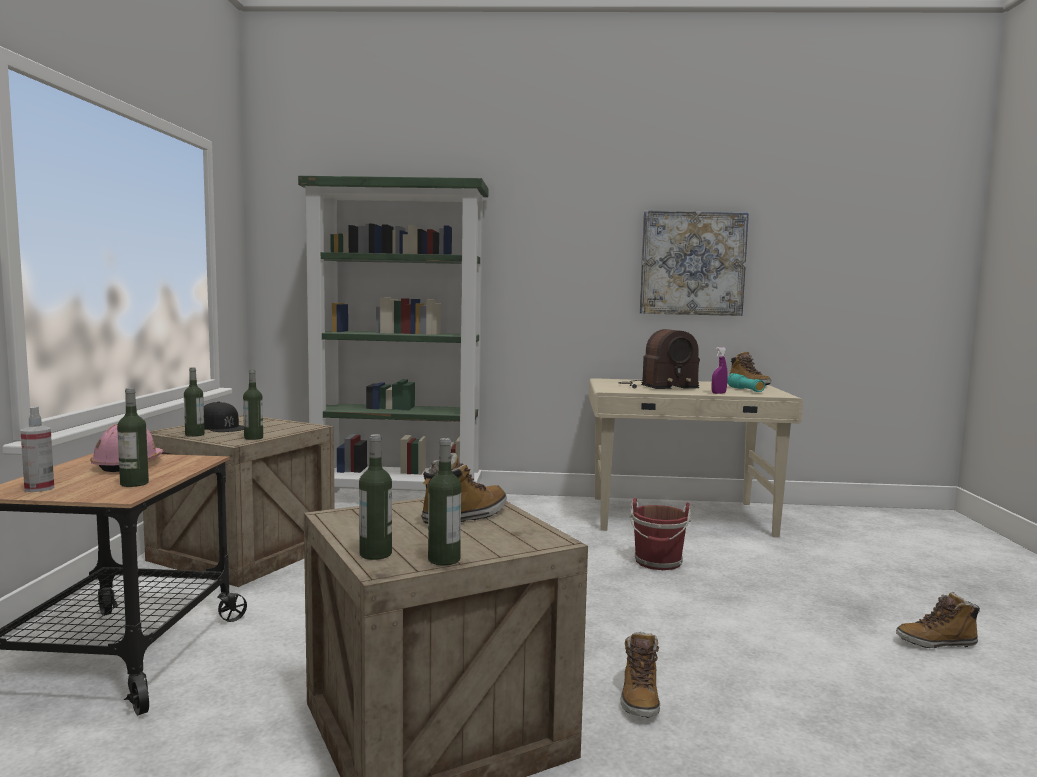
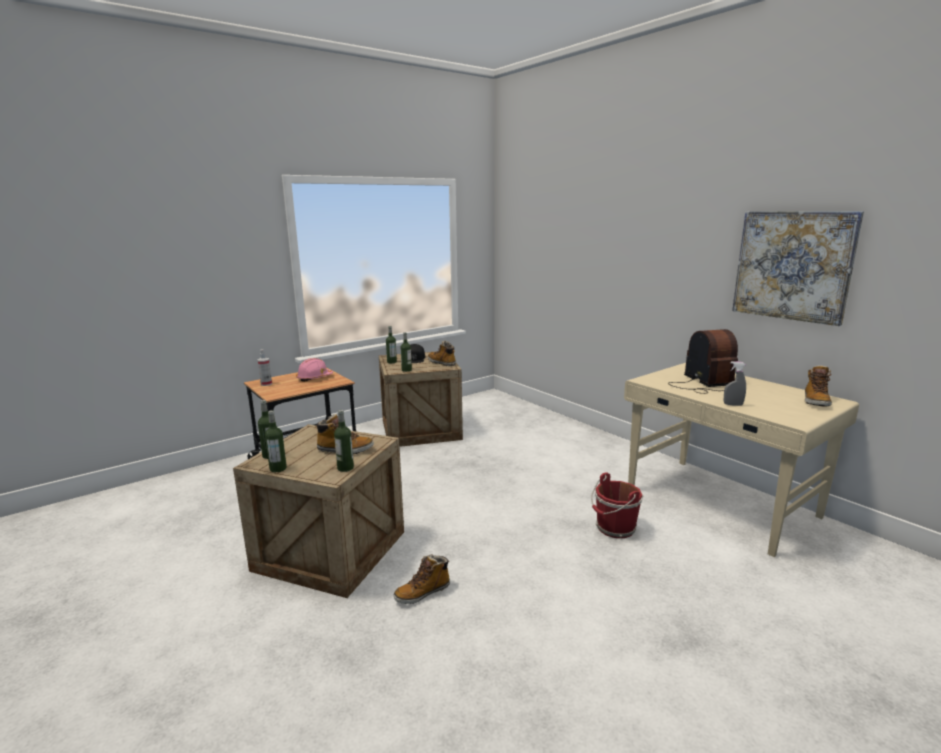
camera: 50 degrees right, 10 degrees up
(134, 483) = (291, 390): bottle -> bottle (345, 468)
(398, 498) = (548, 420): green bookcase -> none
(656, 386) = (703, 384): radio -> radio turned 135 degrees counterclockwise
(718, 393) = (733, 404): purple spray bottle -> grey spray bottle
(745, 390) = (782, 406): turquoise flashlight -> none
(936, 642) = (690, 701): boot -> boot (442, 363)

